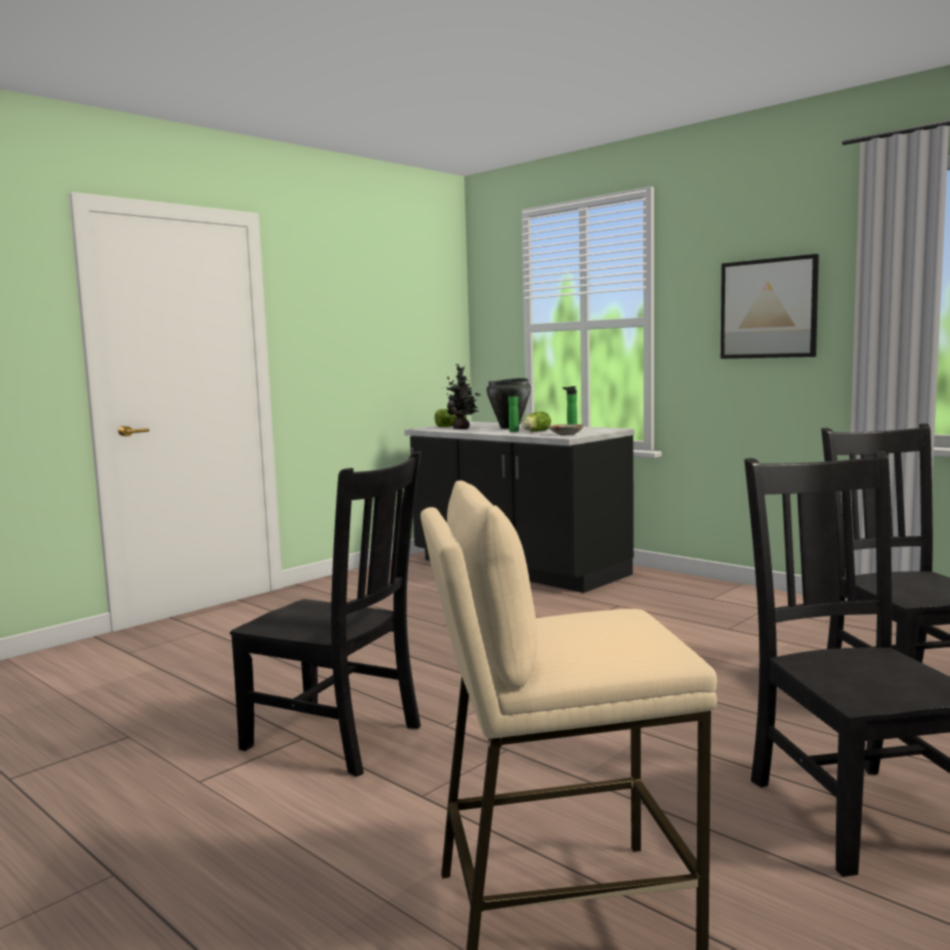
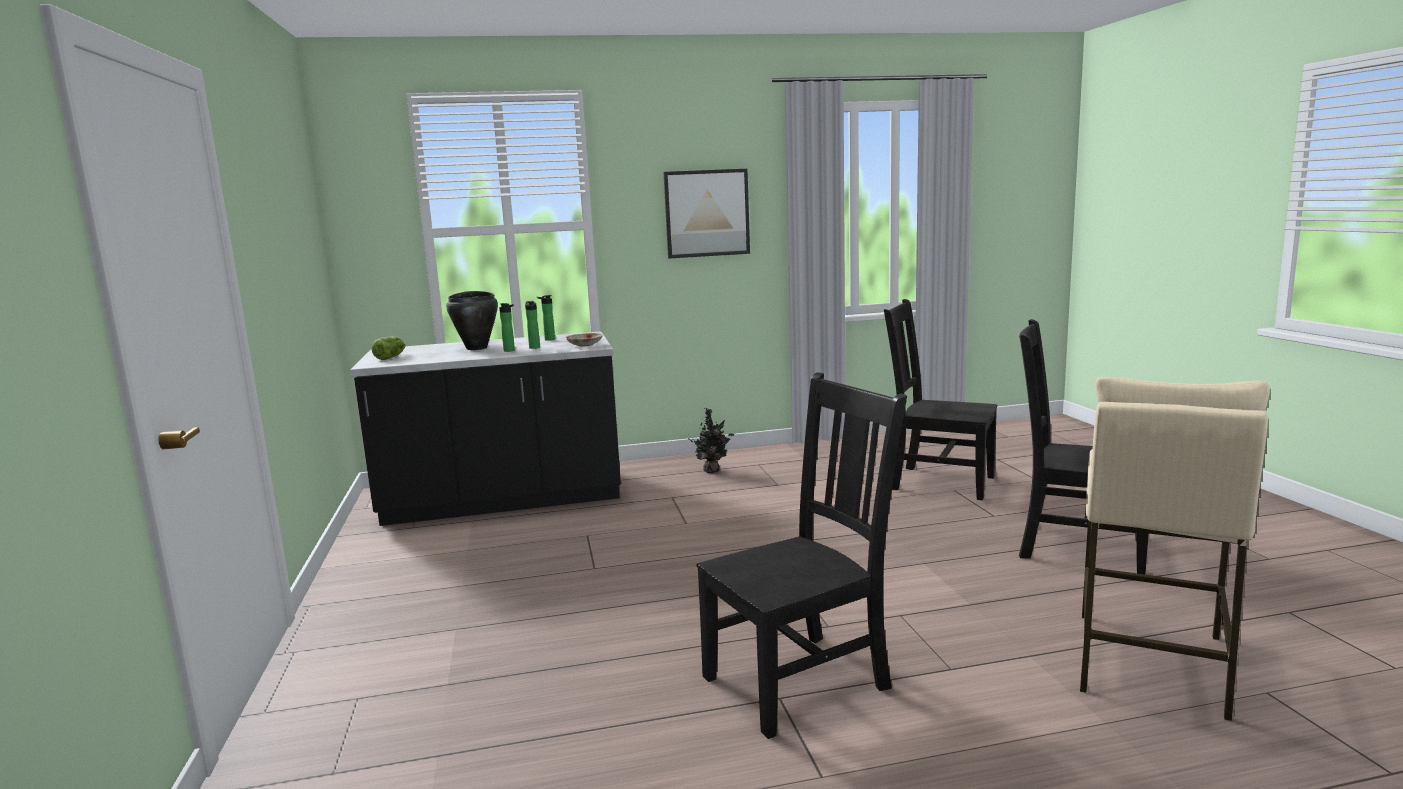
camera: 55 degrees left, 5 degrees up
(463, 428) = (428, 357): potted plant -> potted plant (712, 470)
(535, 431) = (534, 347): lettuce -> bottle

